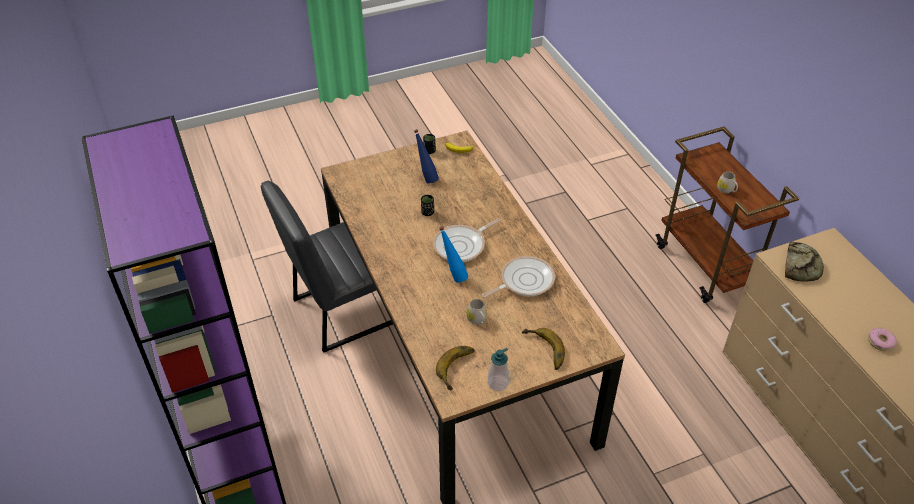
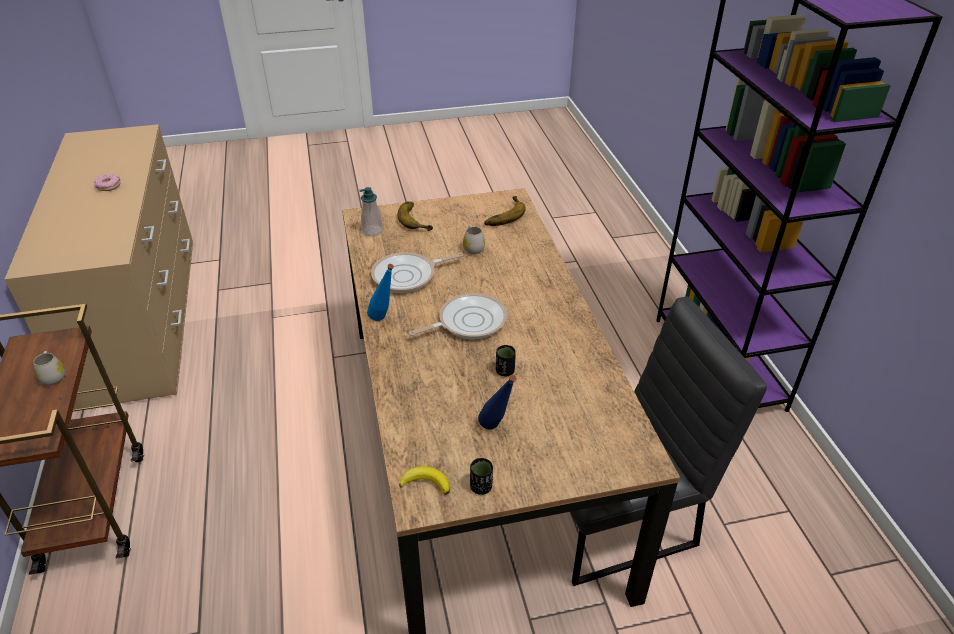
camera: 170 degrees left, 5 degrees down
(453, 276) = (488, 289): blue bottle -> blue bottle (384, 320)
(498, 383) = (469, 203): soap dispenser -> soap dispenser (372, 231)
(800, 266) = (97, 247): bread -> none

